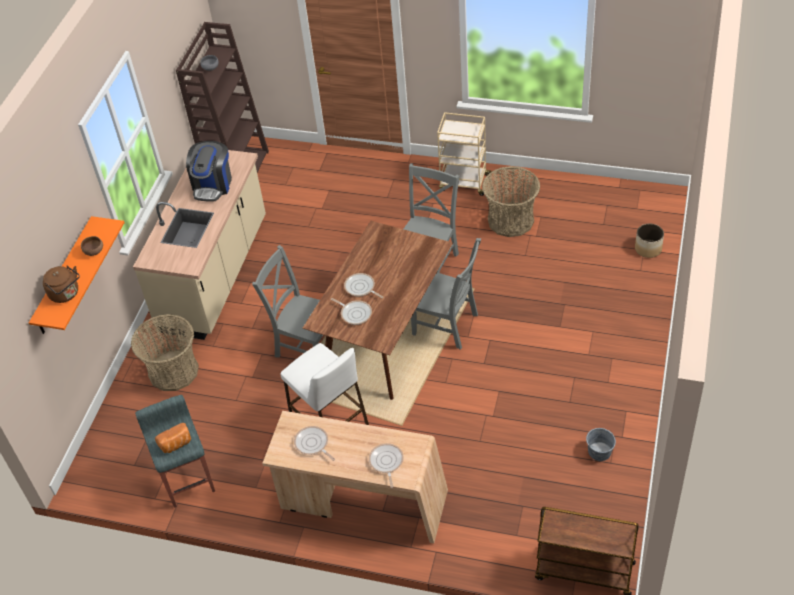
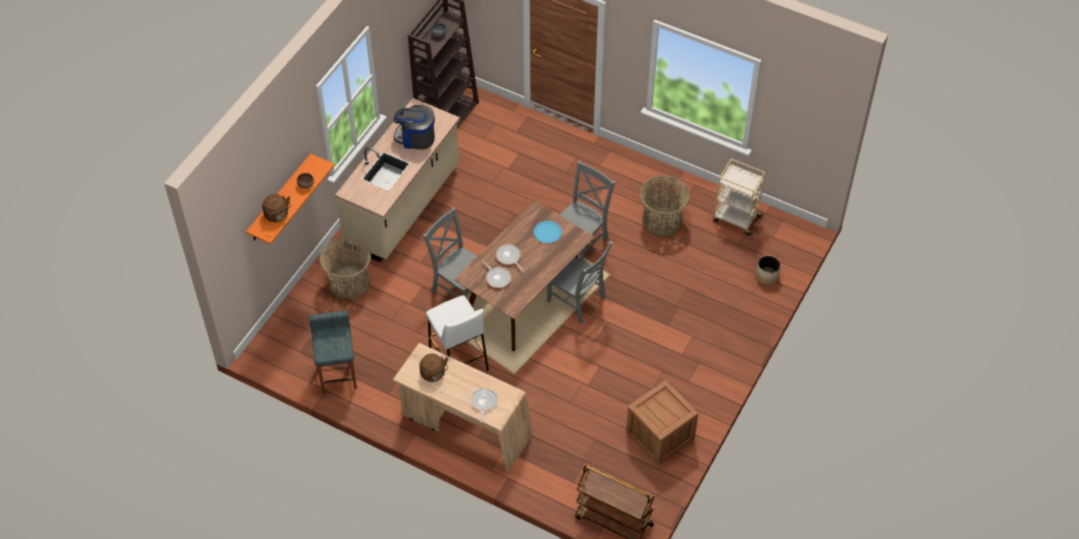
camera: 10 degrees right, 5 degrees up
(176, 444) = (334, 347): bread -> none
(213, 185) = (416, 138): coffee machine -> coffee machine turned 75 degrees clockwise
(312, 444) = (434, 374): frying pan -> brown kettle
(397, 250) = (547, 232): none -> blue plate
(464, 182) = (635, 175): beige cart -> beige cart (735, 218)
(599, 451) = (660, 435): grey bucket -> crate

